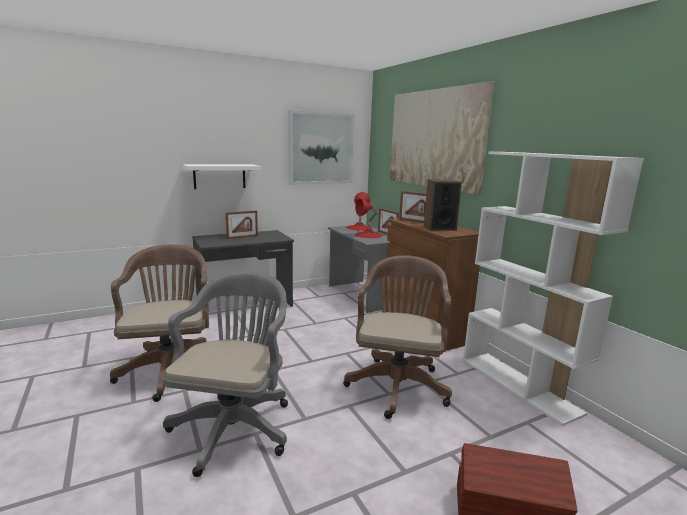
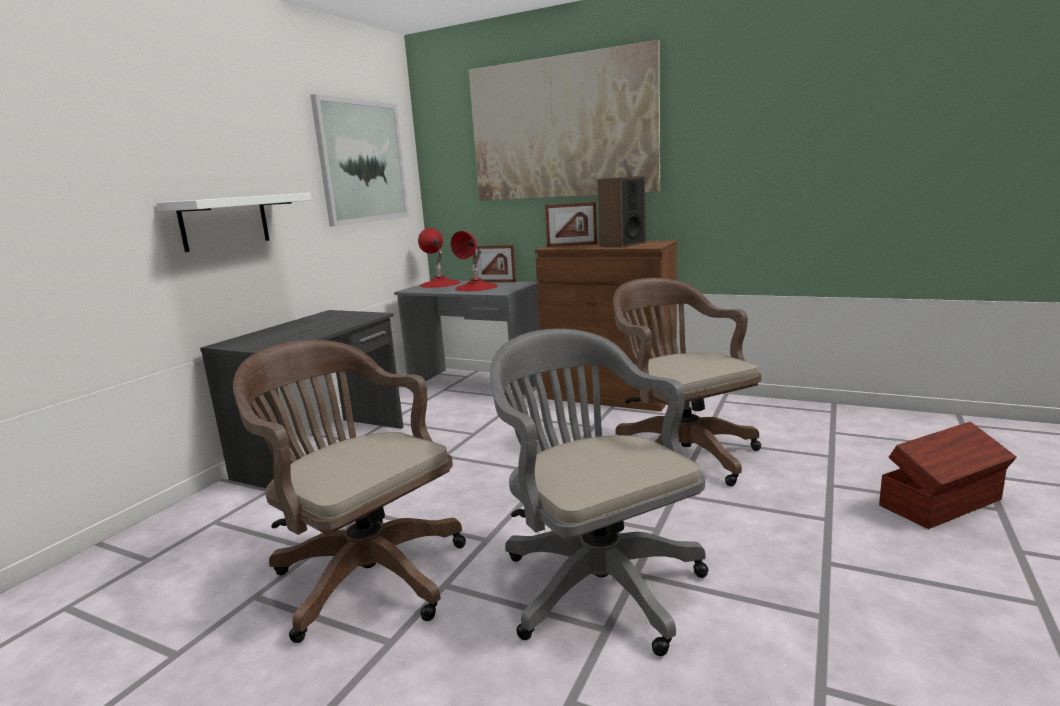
camera: 35 degrees left, 0 degrees up
(242, 237) = (301, 328): picture frame -> none
(519, 385) = (775, 406): white bookcase -> none

